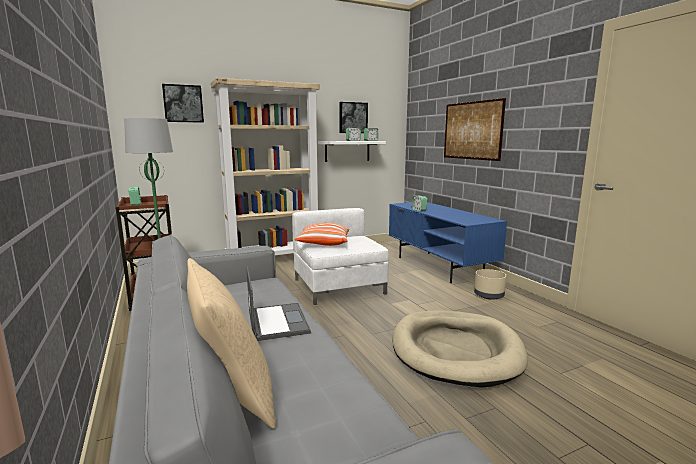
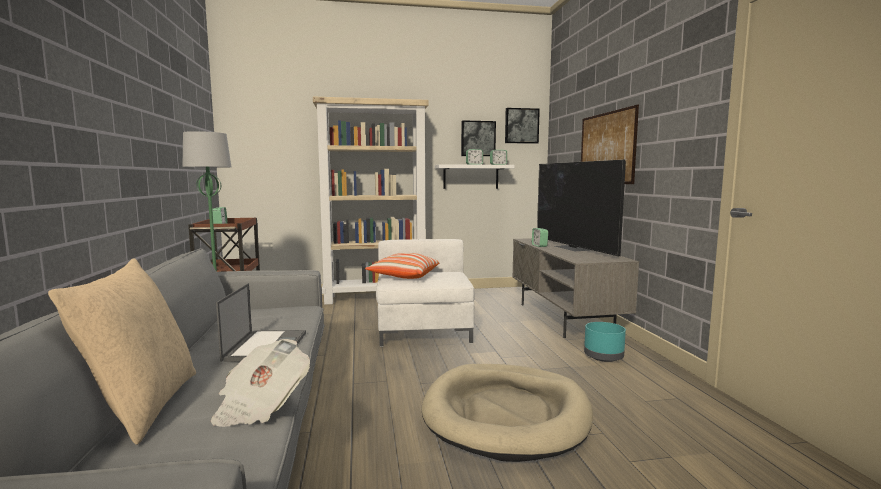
camera: 15 degrees right, 5 degrees down
(183, 103) = (288, 125): picture -> picture (521, 126)
(338, 376) = (261, 405): none -> newspaper
(439, 266) = (564, 318): blue tv stand -> grey tv stand
(446, 211) = (573, 248): none -> television
(488, 295) = (603, 356): beige planter -> turquoise planter

